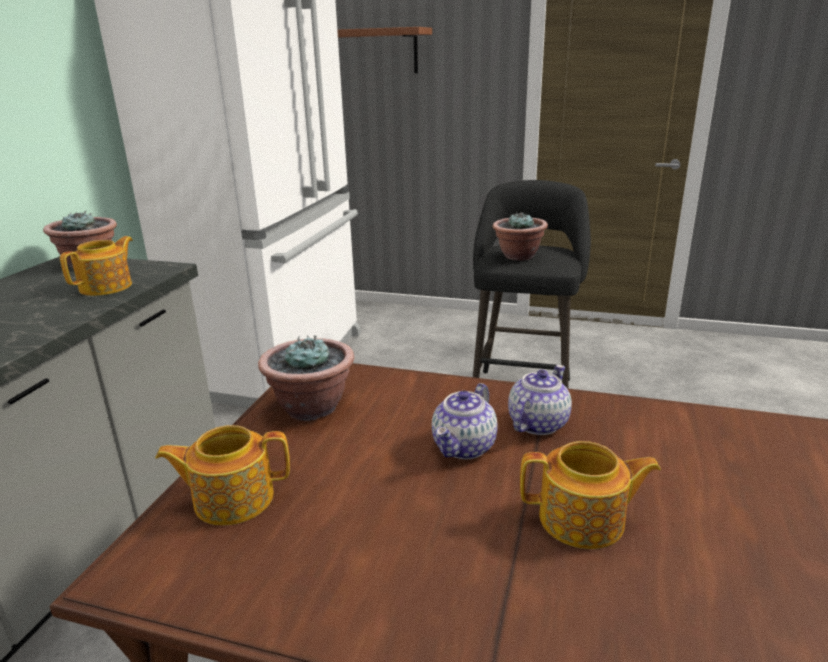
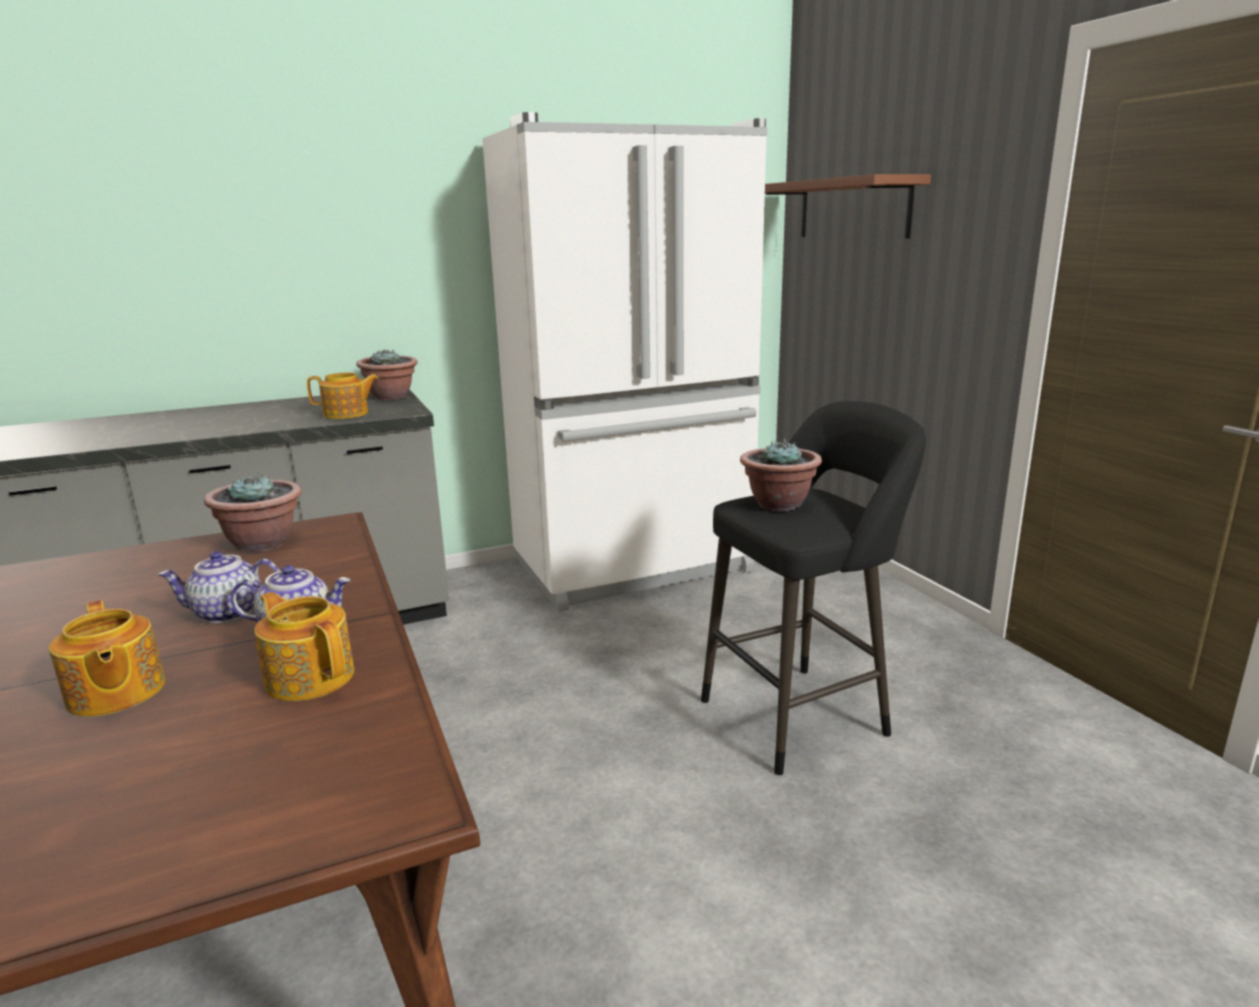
camera: 50 degrees right, 5 degrees down
(232, 498) = (103, 567): teapot -> teapot (310, 676)

